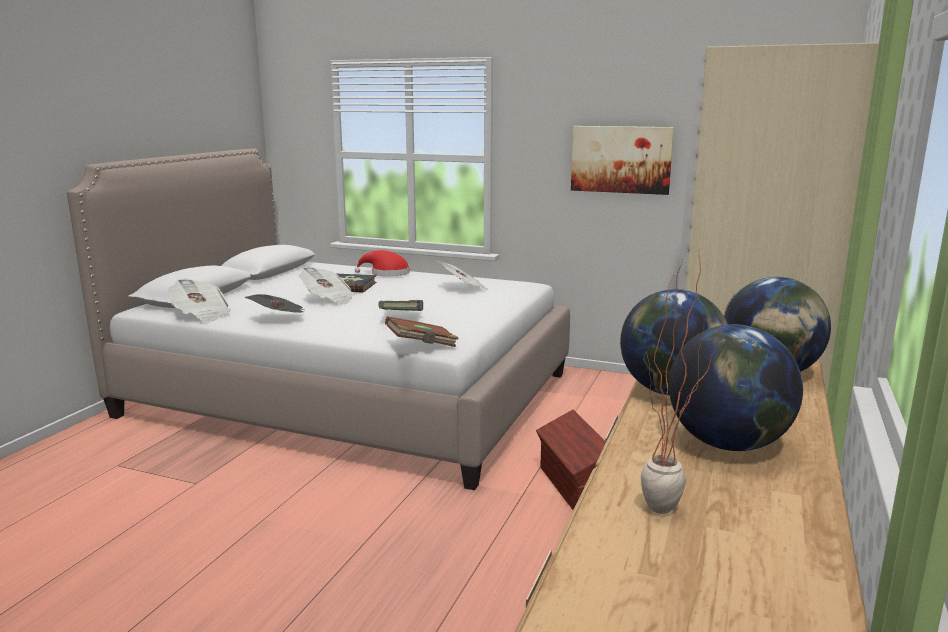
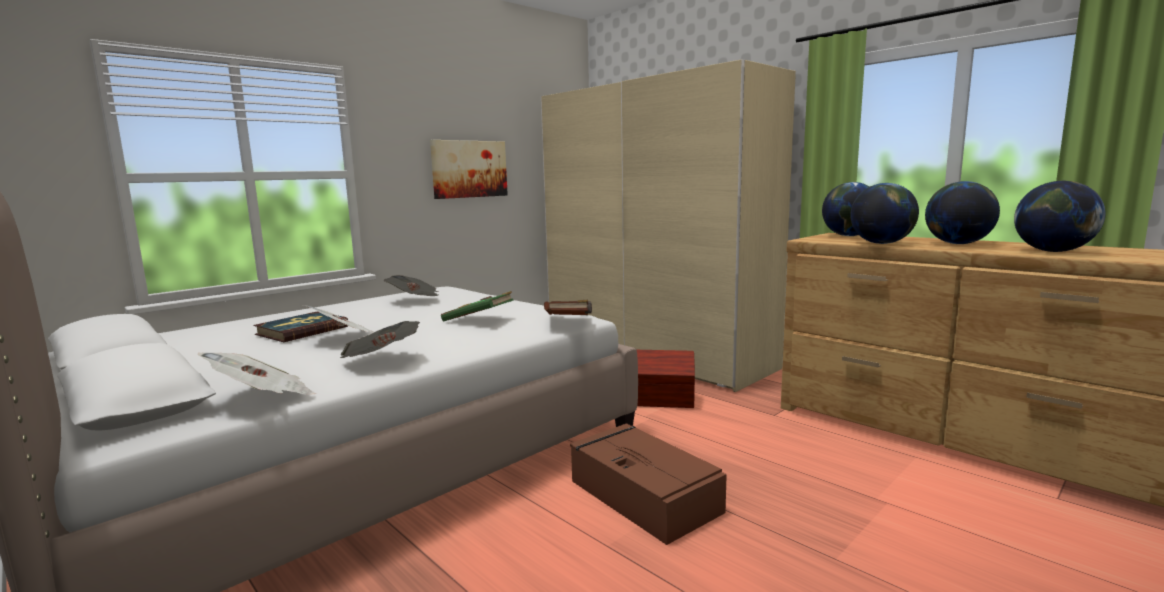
camera: 65 degrees left, 5 degrees down
(349, 520) = (642, 495): none -> brown storage box
(387, 273) = (290, 315): red hat -> none
(672, 515) = (1053, 251): potted plant -> globe

